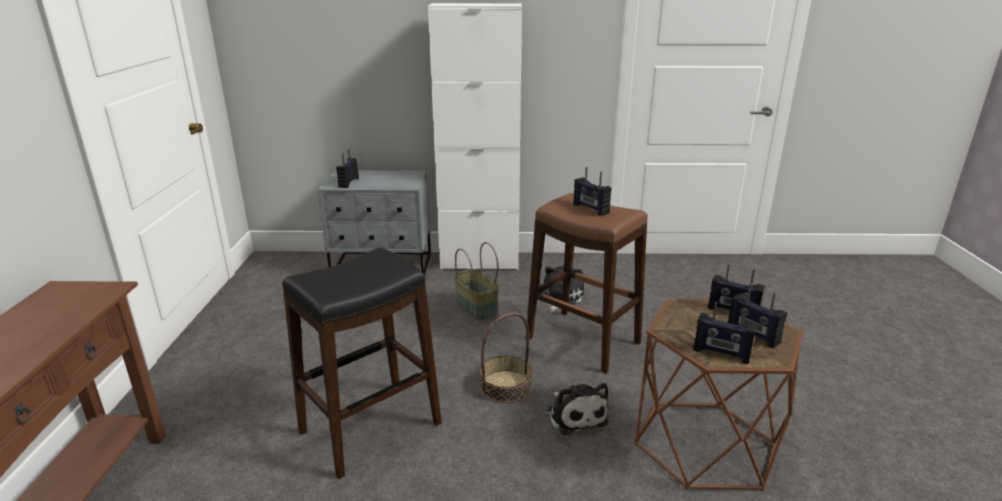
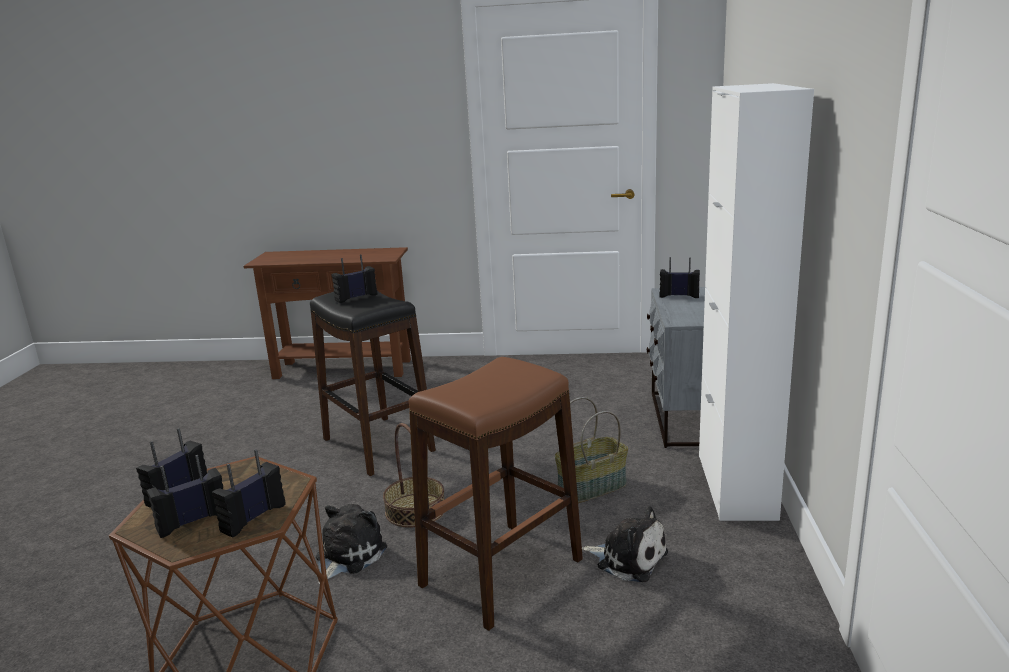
camera: 95 degrees right, 5 degrees down
(575, 415) = (347, 555): plush toy -> plush toy turned 135 degrees clockwise
(590, 209) = (485, 381): radio -> radio (356, 297)

